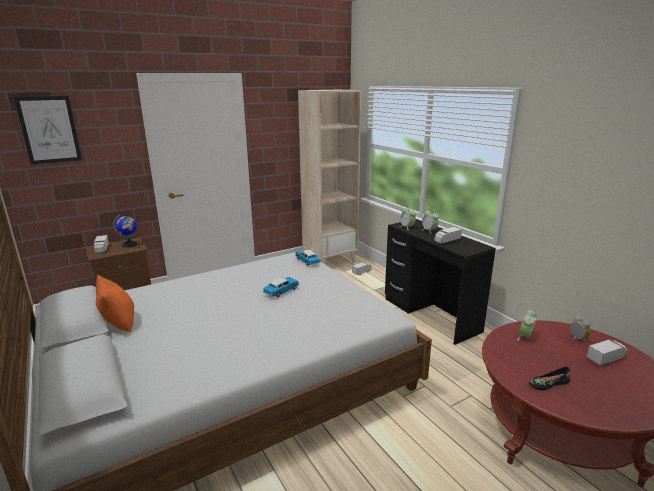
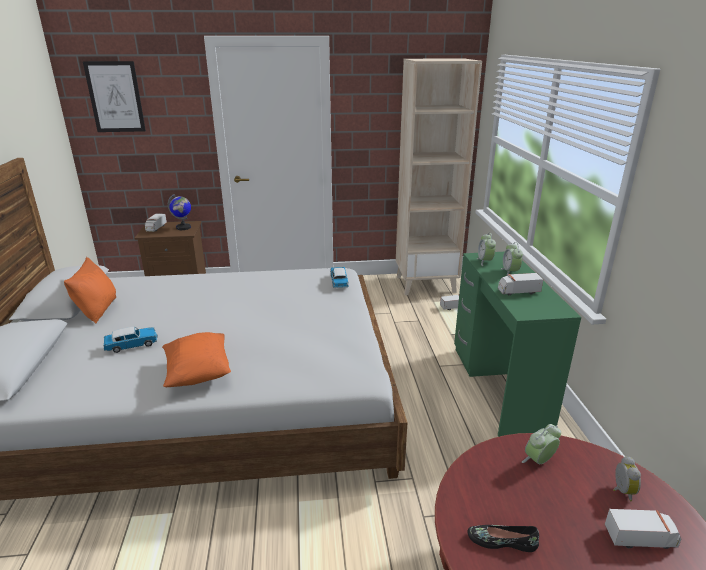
camera: 25 degrees right, 5 degrees up
(269, 344) = (198, 373): none -> orange pillow
(281, 291) = (274, 313): toy car -> toy car (132, 345)
(431, 315) = (499, 386): black desk -> green desk

